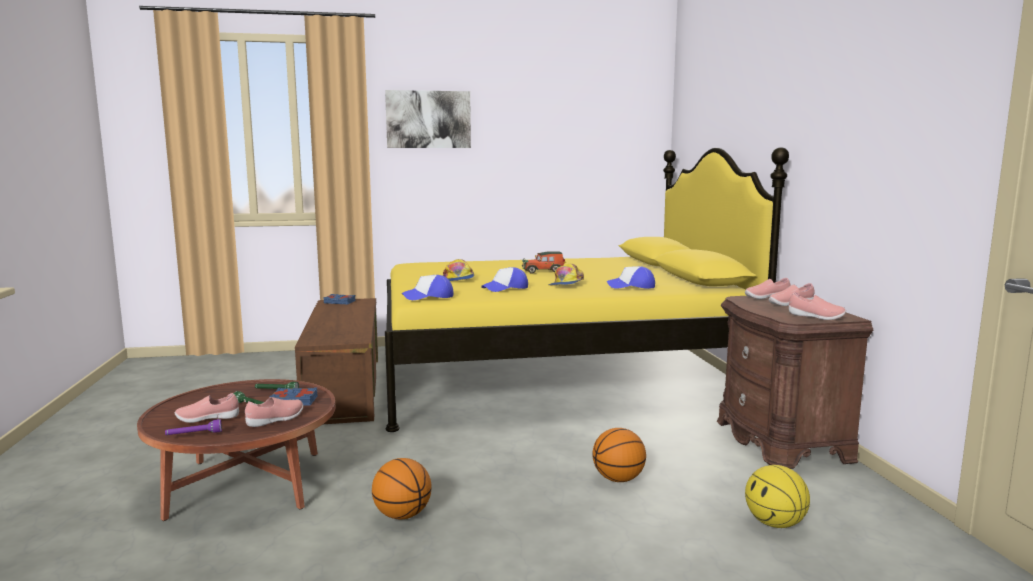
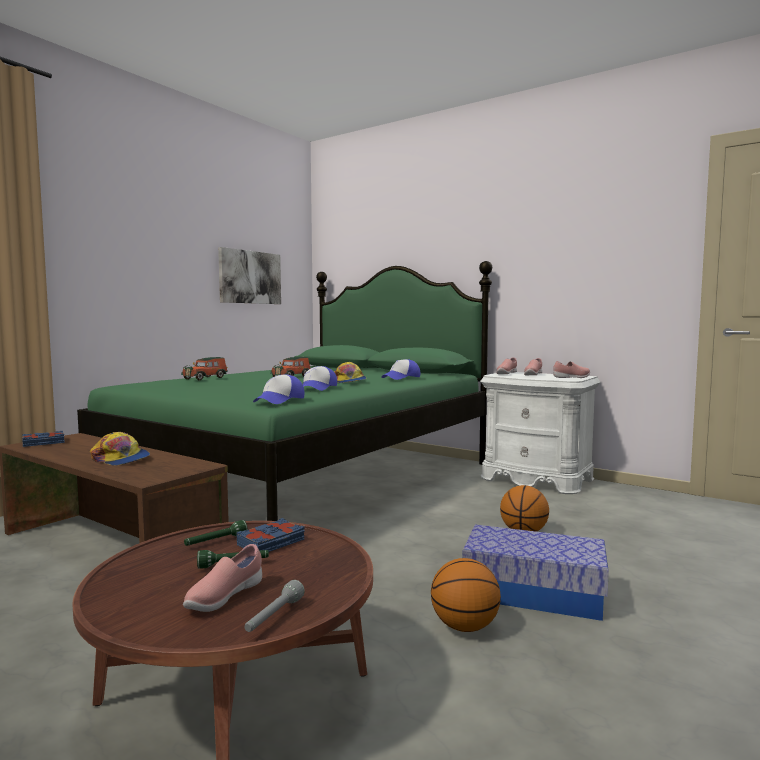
camera: 45 degrees left, 5 degrees down
(194, 435) = (273, 617): purple flashlight -> grey flashlight
(276, 420) = (314, 564): pink shoe -> none
(428, 119) = (109, 217): picture -> picture (250, 277)
(458, 279) = (238, 388): cap -> cap (121, 459)
(473, 264) = (206, 378): none -> toy car
(498, 521) = (533, 593): none -> storage box
(555, 375) = (307, 480): yellow bed -> green bed
(775, 524) = (645, 523): basketball -> none
(777, 440) = (535, 480): brown nightstand -> white nightstand

